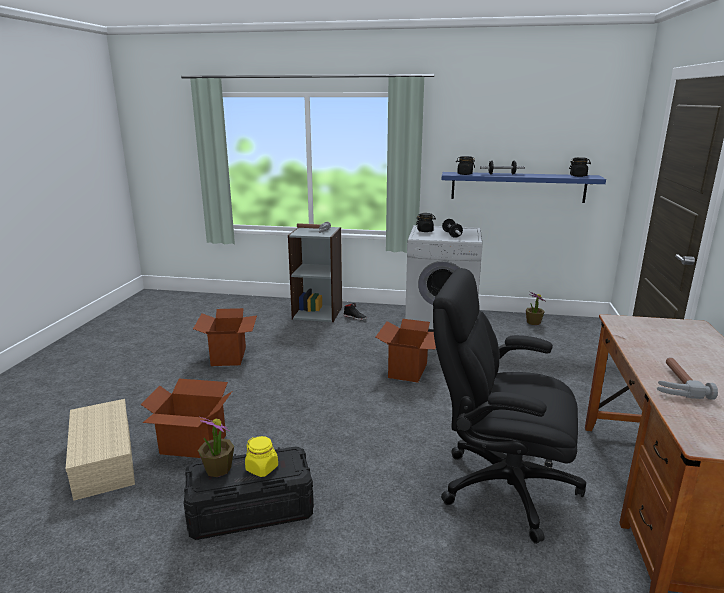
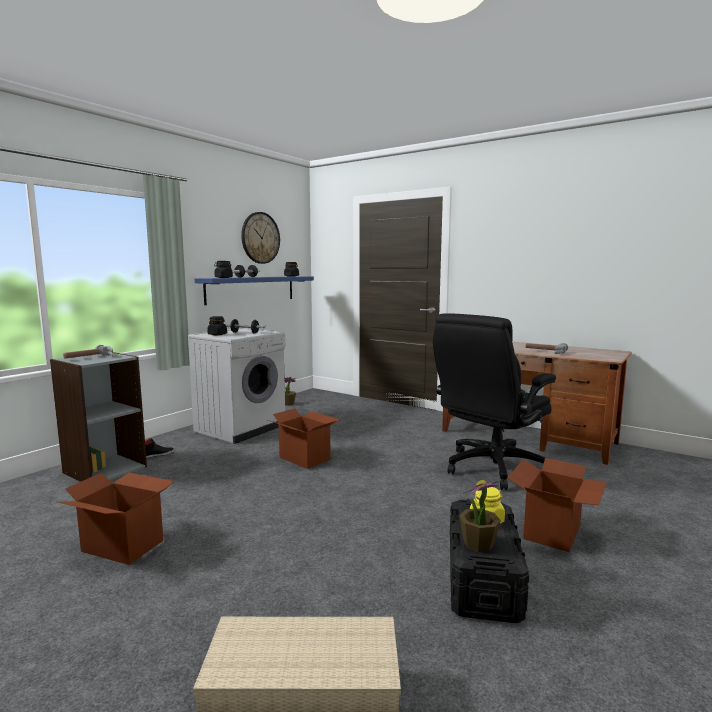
camera: 65 degrees left, 10 degrees down
(193, 445) = (332, 604): cardboard box -> cardboard box (553, 532)
(541, 128) = (260, 238): none -> wall clock

